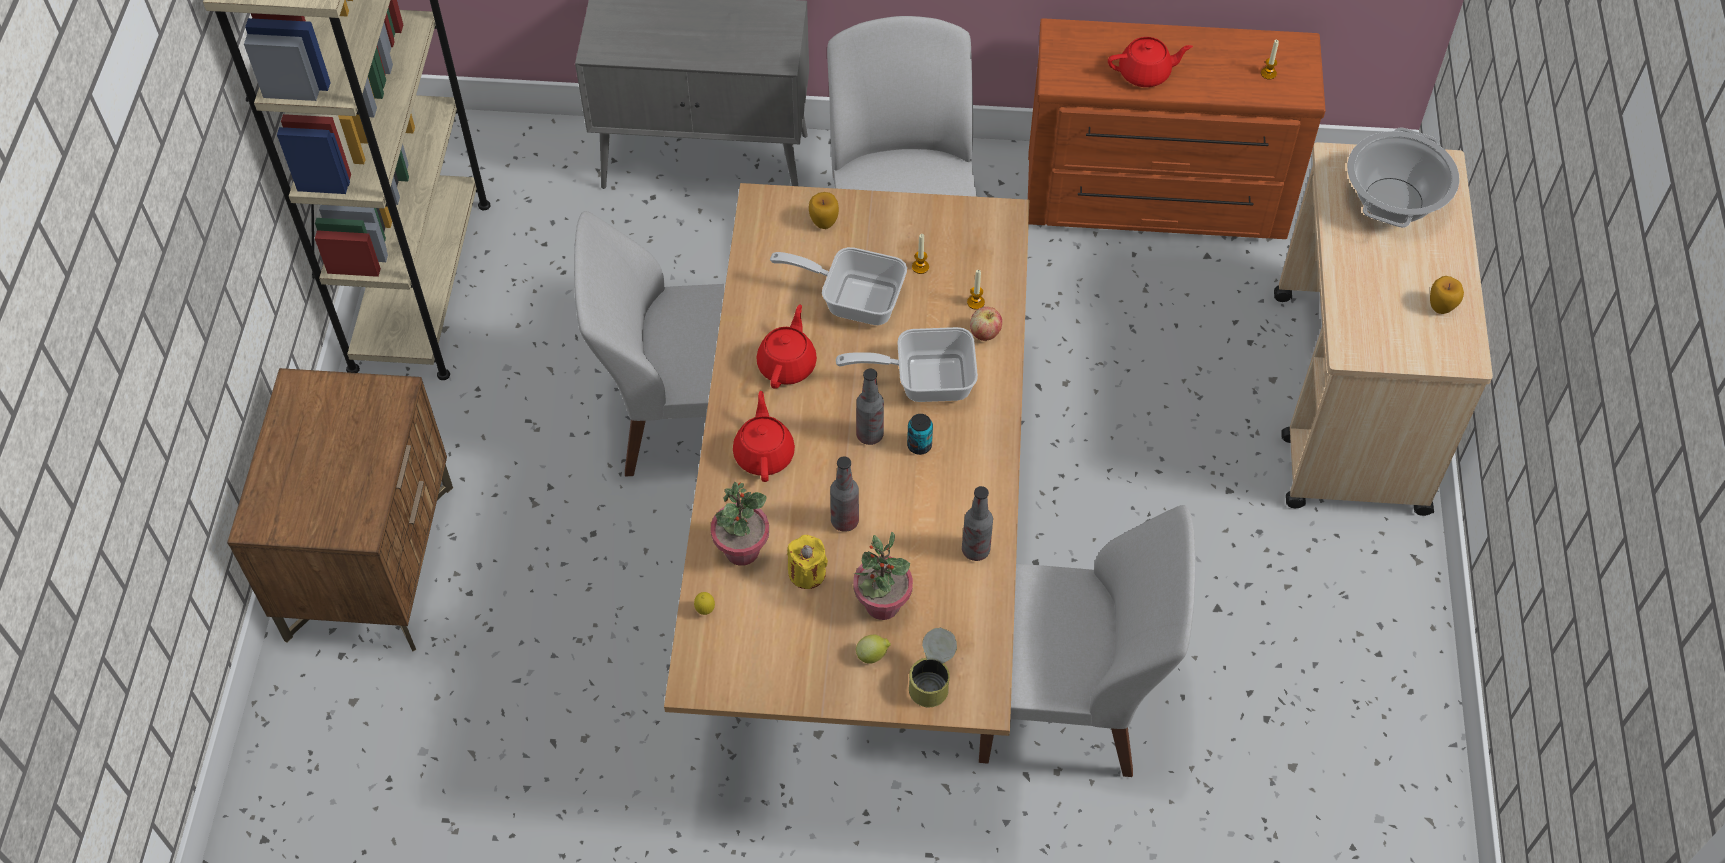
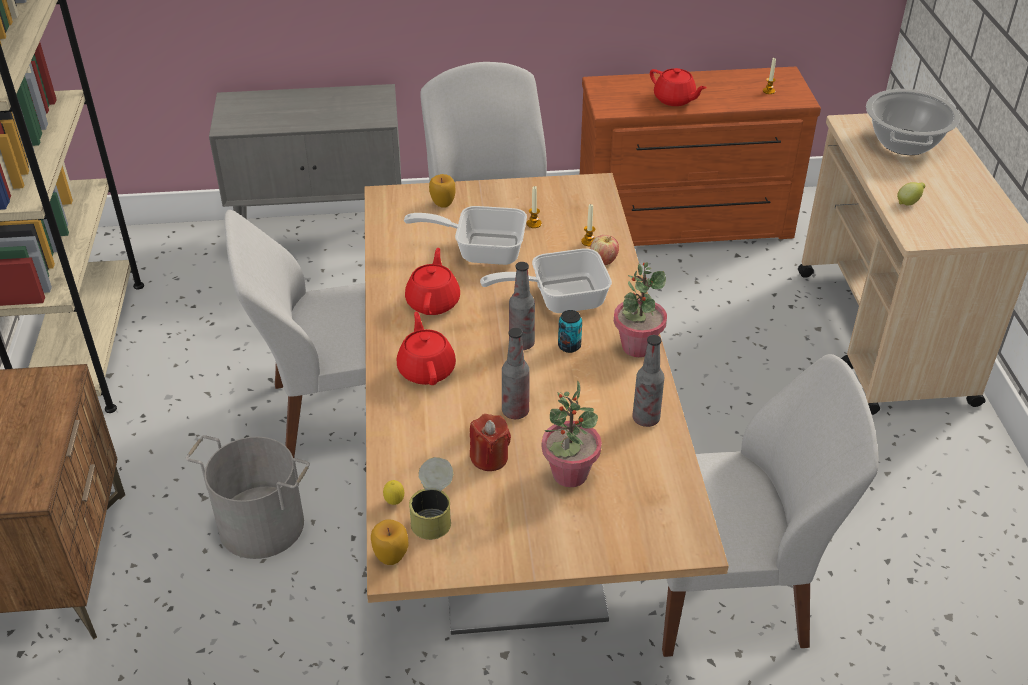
camera: 10 degrees left, 15 degrees down
(592, 545) = (262, 524): none -> grey bucket
(742, 550) = (421, 447): potted plant -> potted plant (637, 346)
(807, 573) = (489, 458): yellow candle -> red candle
(873, 655) = (572, 518): lemon -> lemon (908, 203)
(933, 678) = (638, 530): can -> can (434, 514)
(1145, 74) = (675, 99): red teapot -> red teapot turned 60 degrees clockwise
(1441, 307) = (975, 202): apple -> apple (391, 557)

